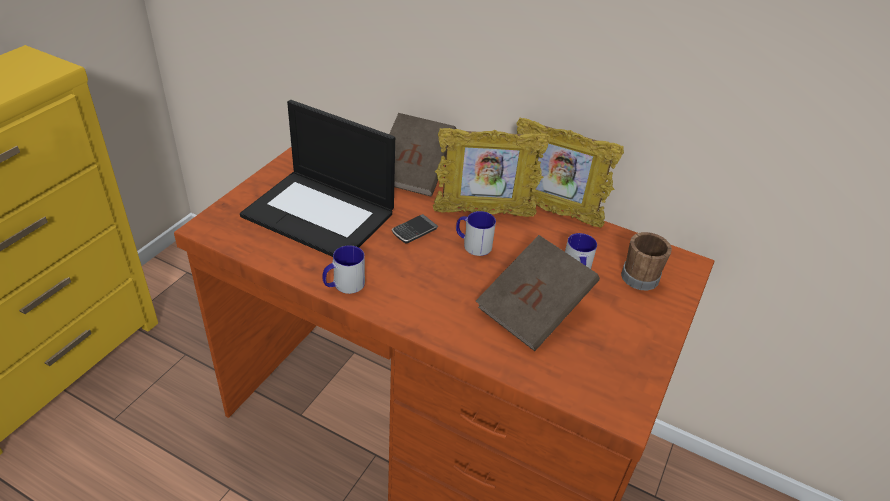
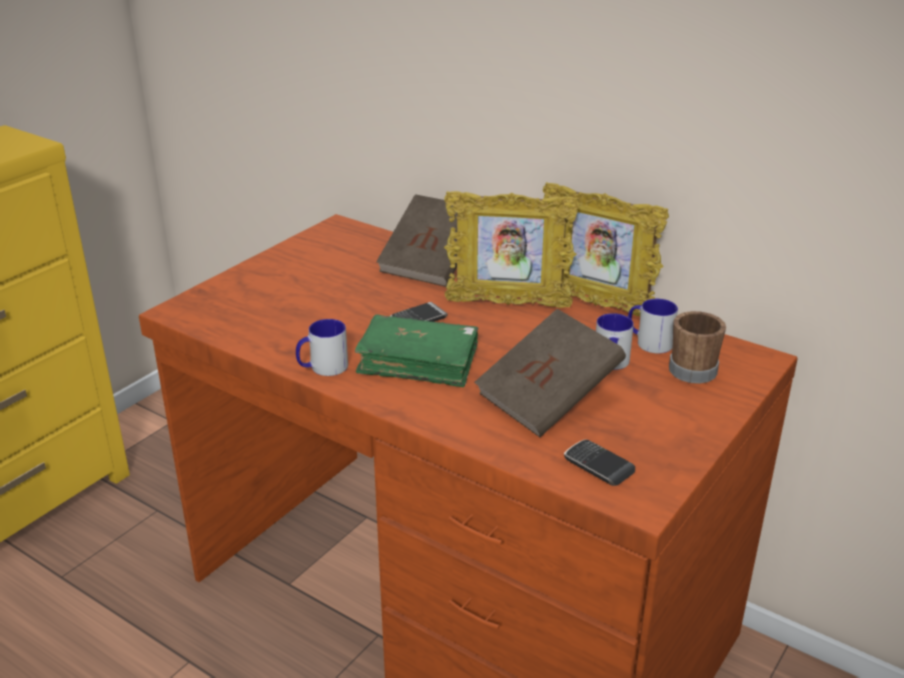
camera: 10 degrees right, 10 degrees down
(321, 214) = (310, 301): laptop -> none
(422, 276) = (418, 362): none -> green book
(472, 244) = (487, 333): mug -> mug (648, 342)
(585, 378) = (598, 465): none -> phone

